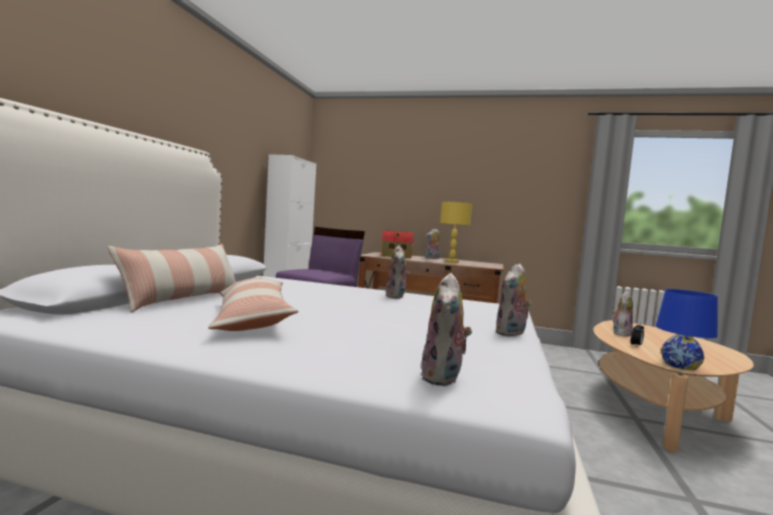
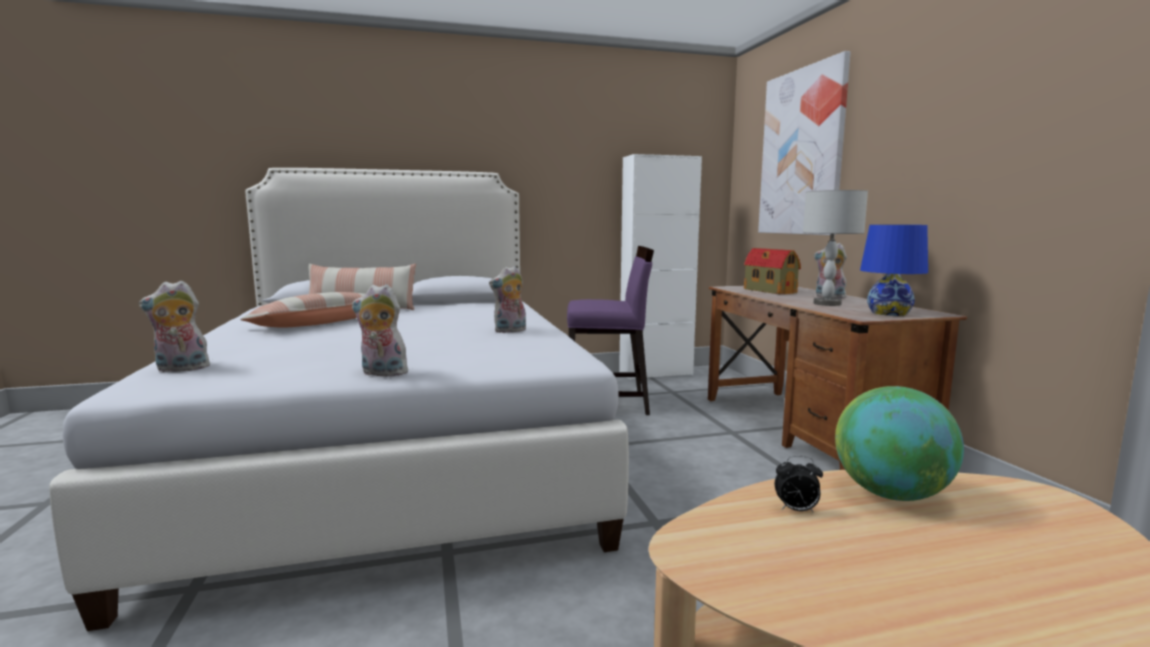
camera: 60 degrees right, 5 degrees up
(385, 173) = (802, 152): none -> picture
(452, 262) = (827, 304): yellow table lamp -> grey table lamp
(620, 333) = (890, 494): plush toy -> globe
(680, 365) = (703, 555): blue table lamp -> blue table lamp (889, 313)

